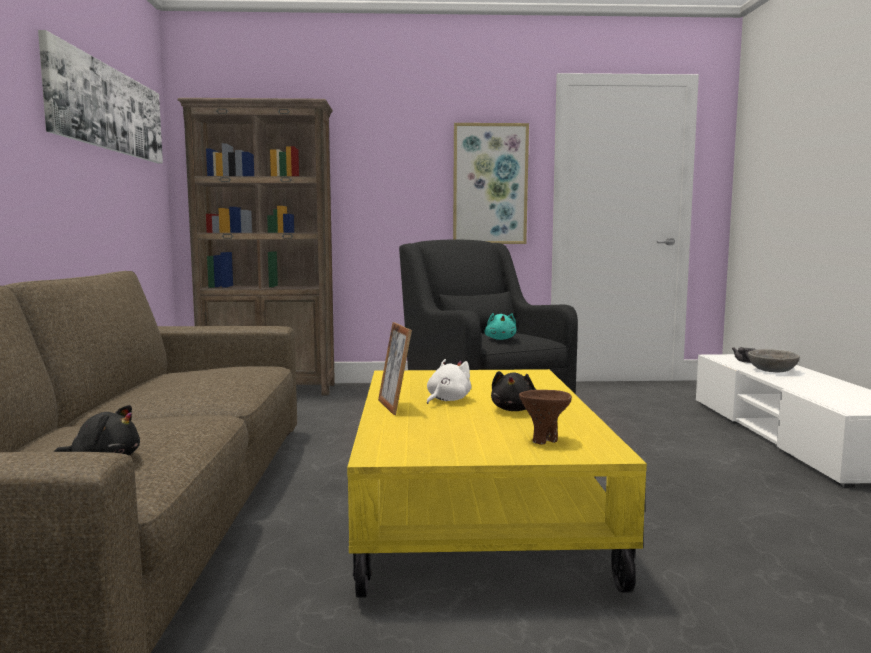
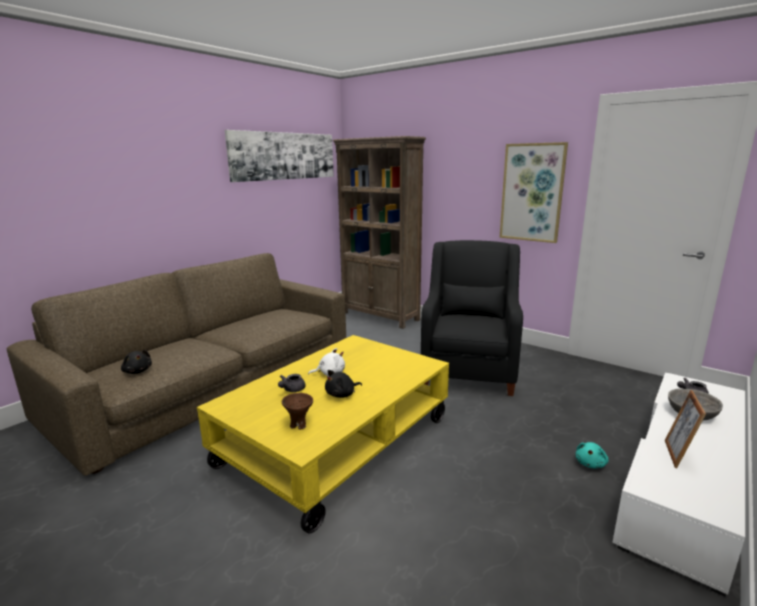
camera: 40 degrees right, 10 degrees up
(394, 406) = (297, 370): picture frame -> picture frame (677, 455)
(441, 421) = (291, 390): none -> grey teapot
(500, 339) = (459, 326): turquoise plush toy -> turquoise plush toy (590, 463)

